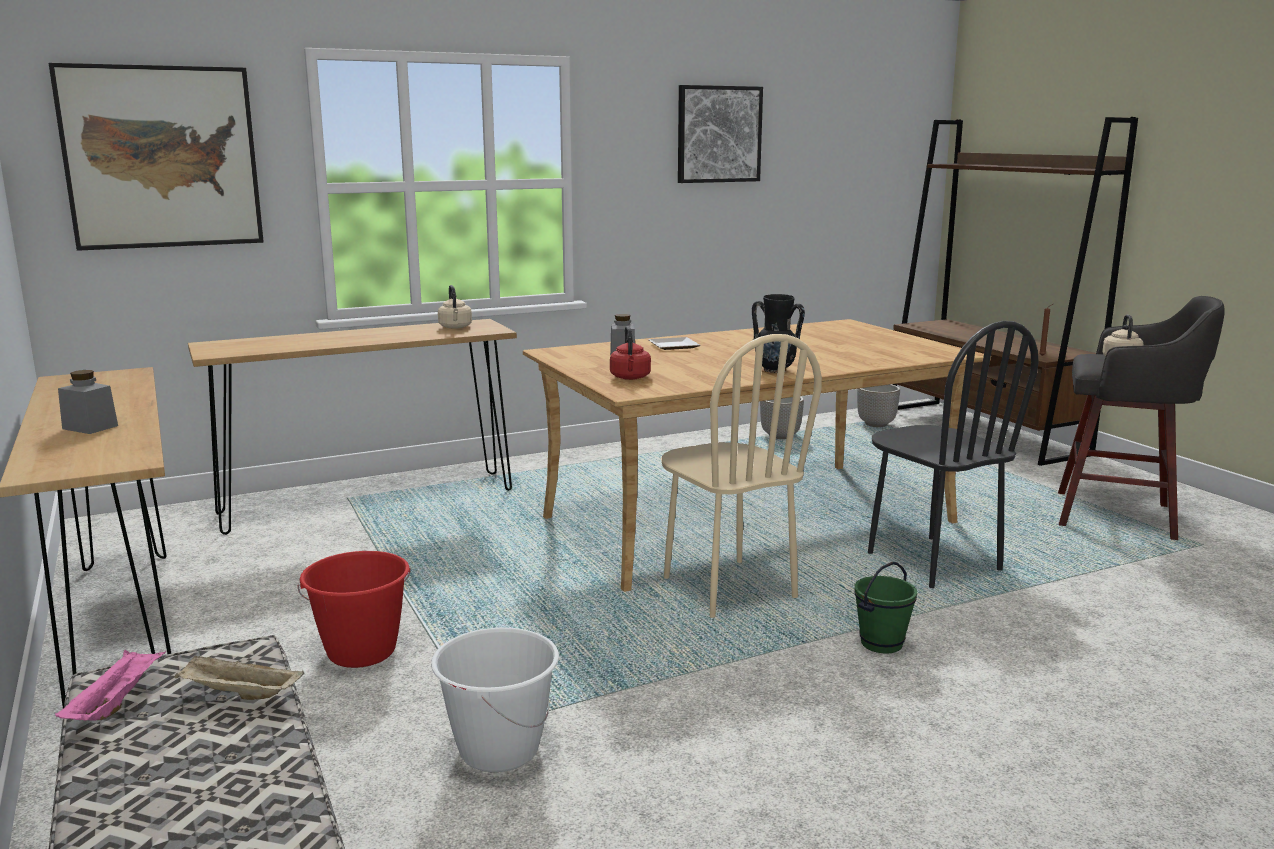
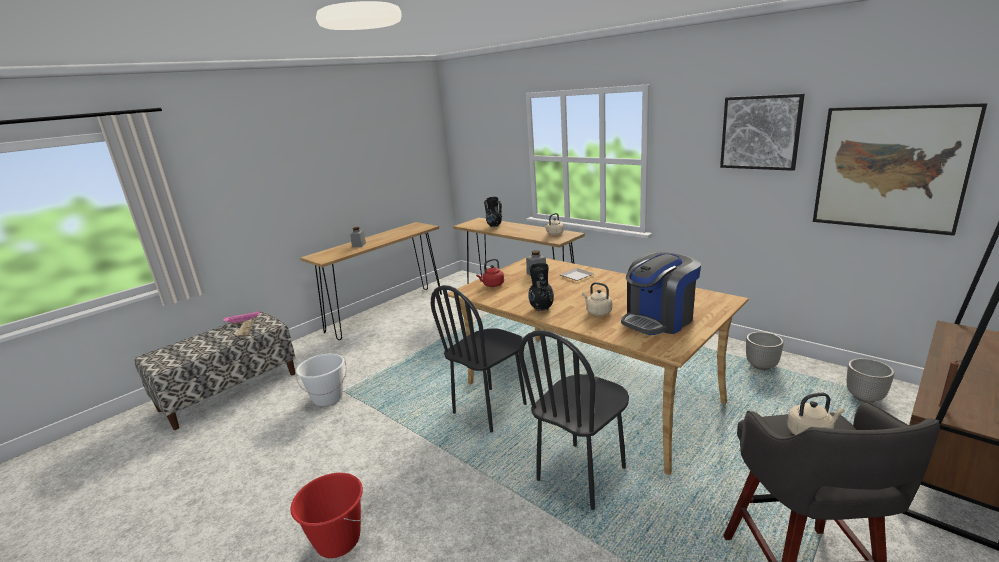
camera: 70 degrees right, 5 degrees up
(162, 157) = (483, 142): picture -> picture (890, 168)
(298, 342) = (494, 226): none -> black vase
(361, 652) = (388, 350): red bucket -> red bucket (338, 541)
(728, 588) = (490, 409): beige chair -> black chair
(821, 356) = (597, 312): none -> beige kettle
(874, 344) = (659, 320): none -> coffee machine
(882, 644) = (450, 473): green bucket -> none

